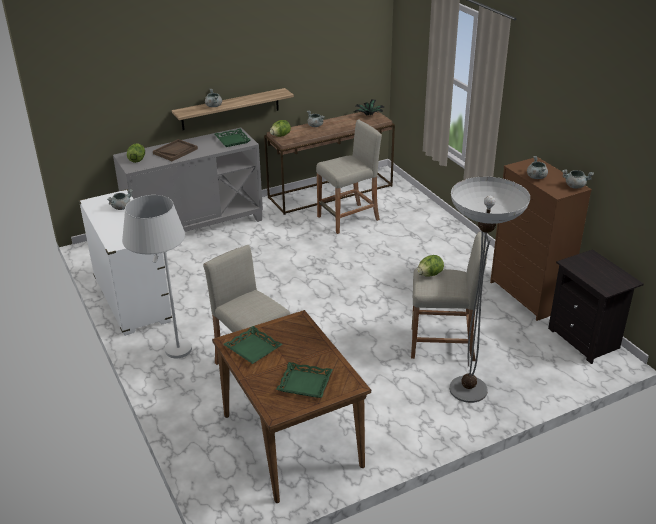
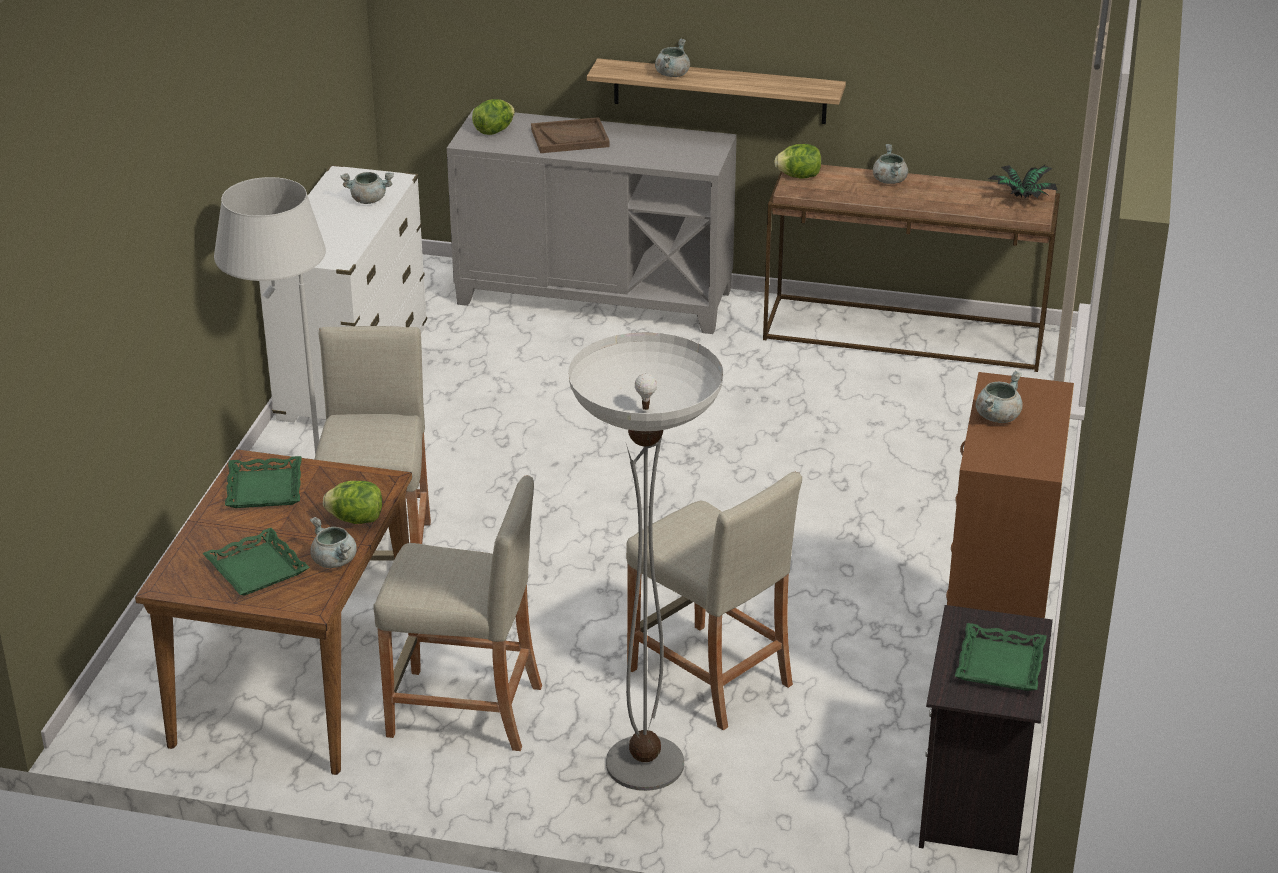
camera: 40 degrees right, 0 degrees up
(233, 140) = (686, 153): green tray -> green tray (1001, 665)
(348, 218) = (865, 395): beige stool -> beige stool (465, 711)
(429, 274) = (697, 519): lettuce -> lettuce (356, 519)
(575, 186) = (1039, 463): grey cooking pot -> grey cooking pot (335, 561)

